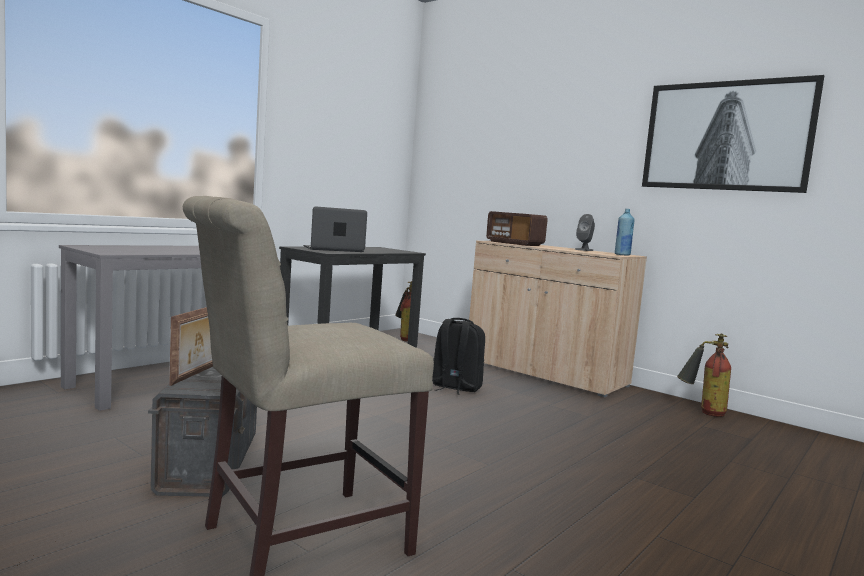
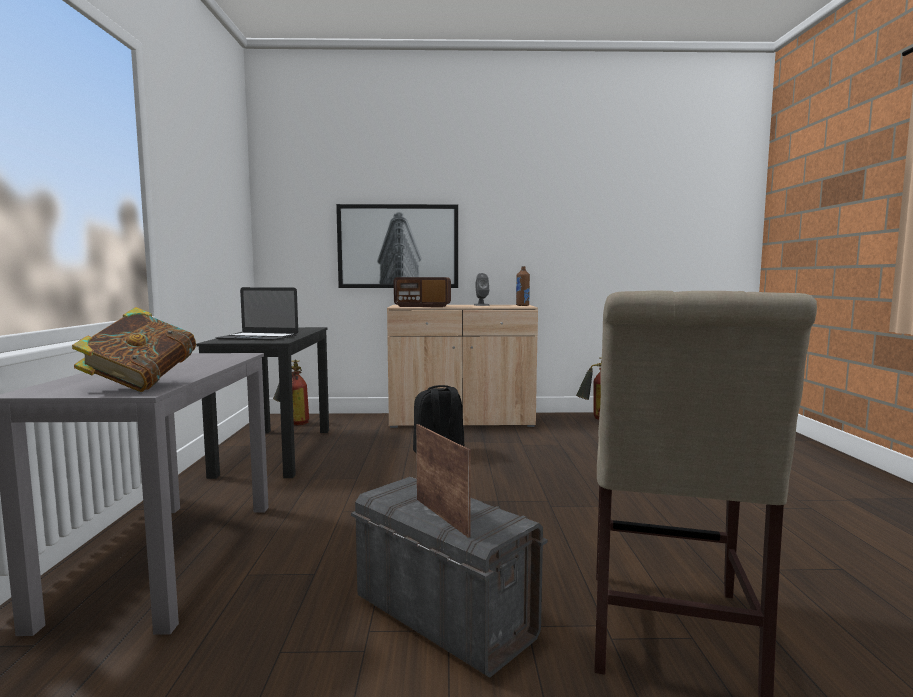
camera: 40 degrees left, 0 degrees up
(126, 251) = (141, 385): none -> book
(333, 249) = (258, 337): laptop -> laptop turned 105 degrees counterclockwise
(622, 255) = (522, 305): blue bottle -> brown bottle
(725, 136) = (577, 205): picture -> picture (398, 246)

